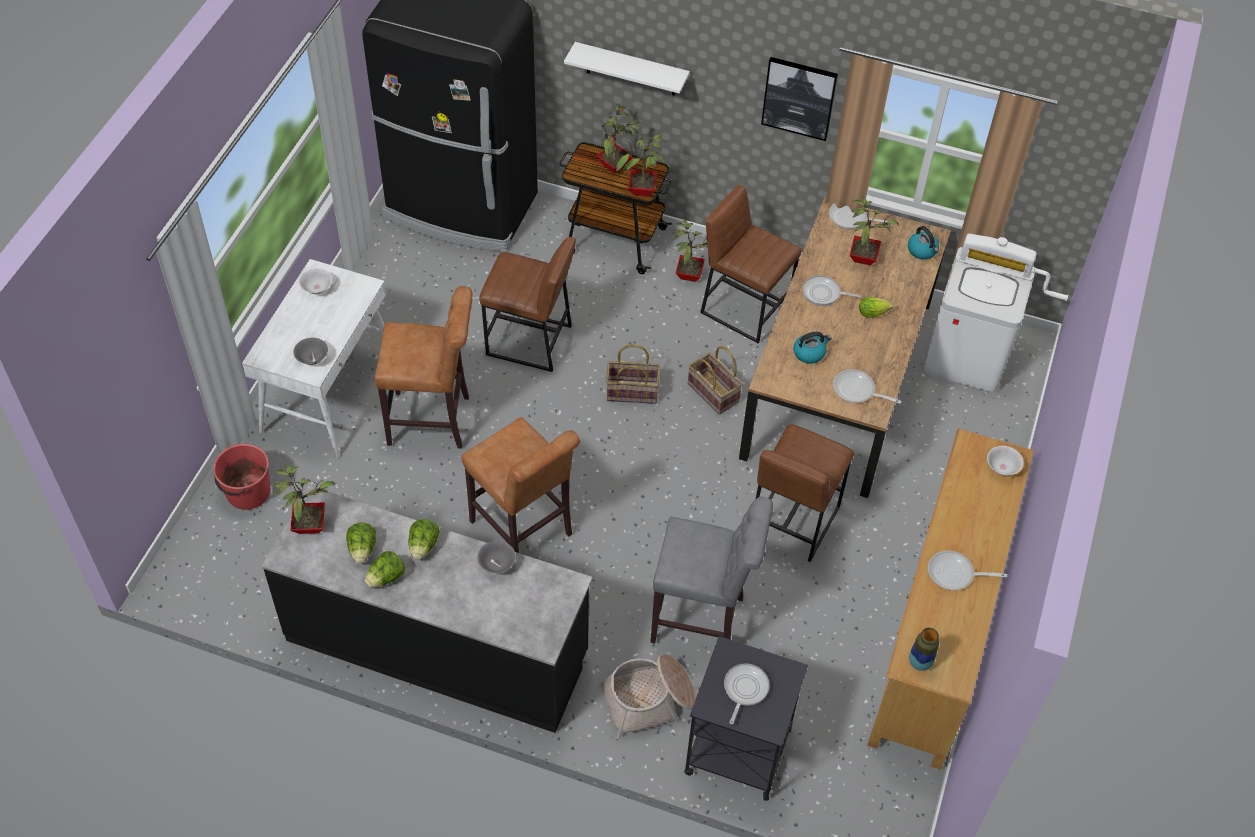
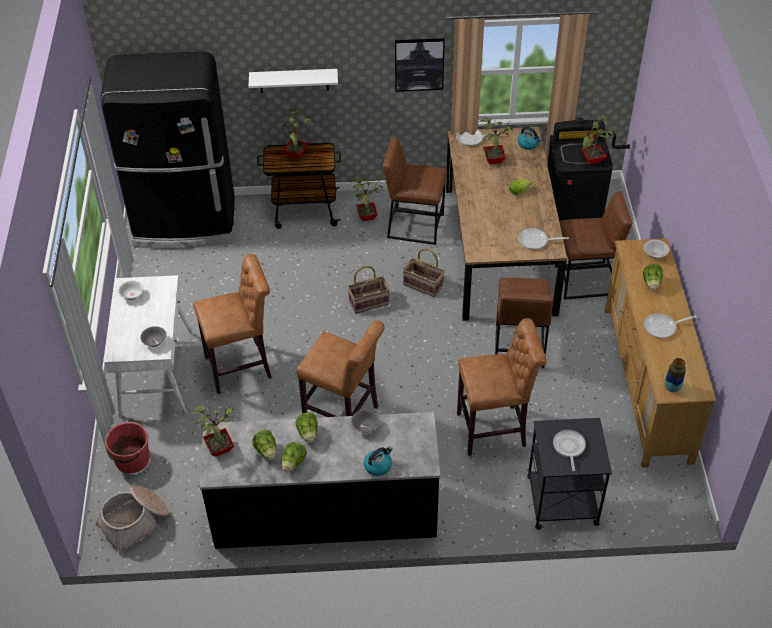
camera: 20 degrees left, 5 degrees down
(530, 341) = (281, 293): brown chair -> brown chair (585, 280)
(642, 191) = (324, 164): potted plant -> potted plant (593, 161)
(649, 700) = (488, 492): basket -> basket (135, 522)
(703, 621) = (495, 429): grey stool -> brown stool
(809, 353) = (492, 228): kettle -> kettle (378, 466)
(823, 294) = (481, 189): frying pan -> none
(968, 358) = (574, 210): white washing machine -> black washing machine
(974, 507) = (651, 283): none -> lettuce

